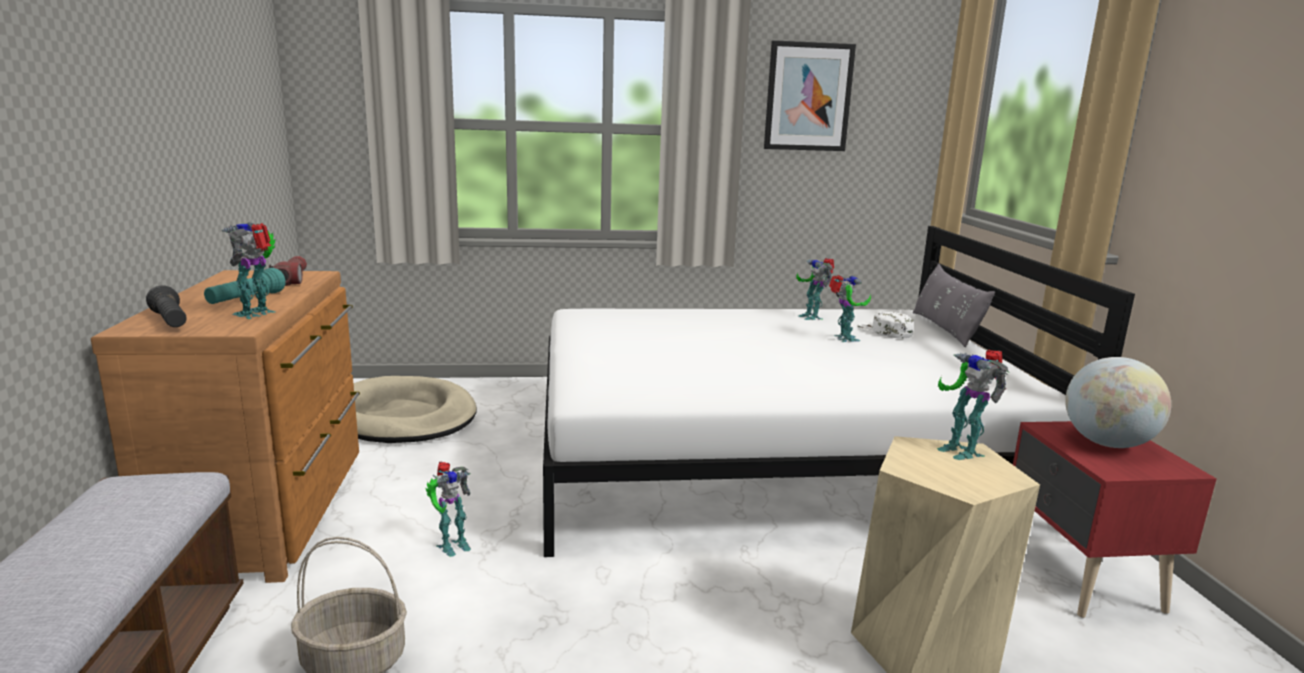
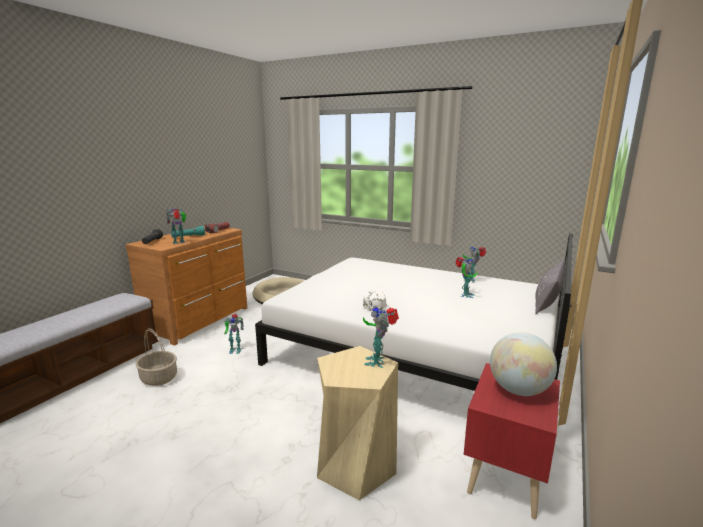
camera: 35 degrees right, 0 degrees up
(808, 97) = (503, 149): picture -> none
(884, 331) = (500, 295): white cap -> white cap (373, 304)

